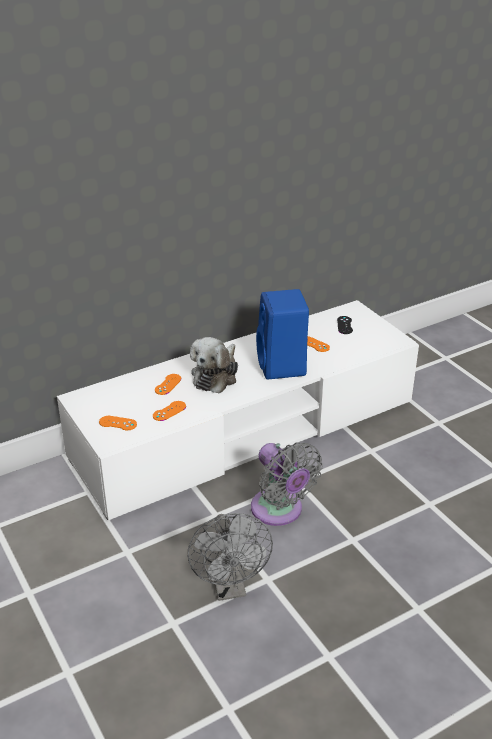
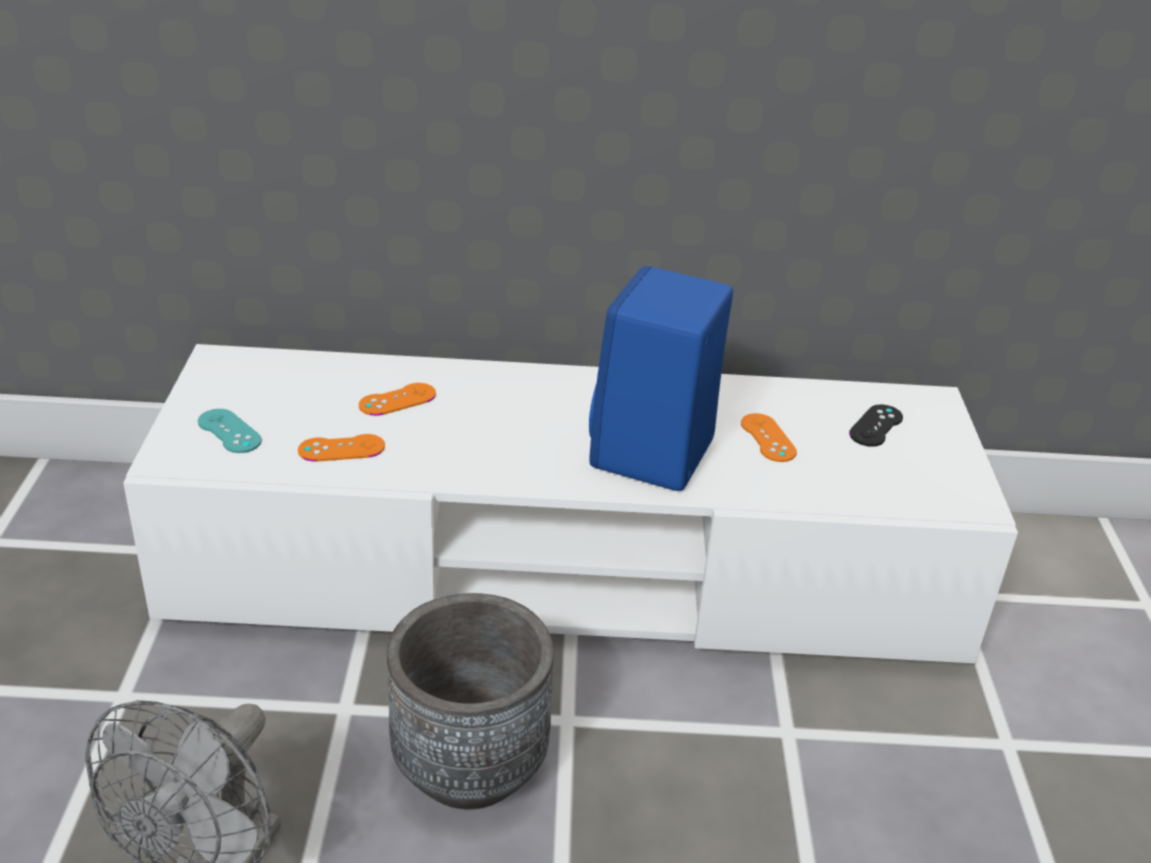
camera: 30 degrees right, 0 degrees up
(118, 423) = (229, 431): orange game controller -> turquoise game controller
(216, 375) = (503, 419): plush toy -> none
(279, 511) = (470, 766): grey fan -> grey planter

